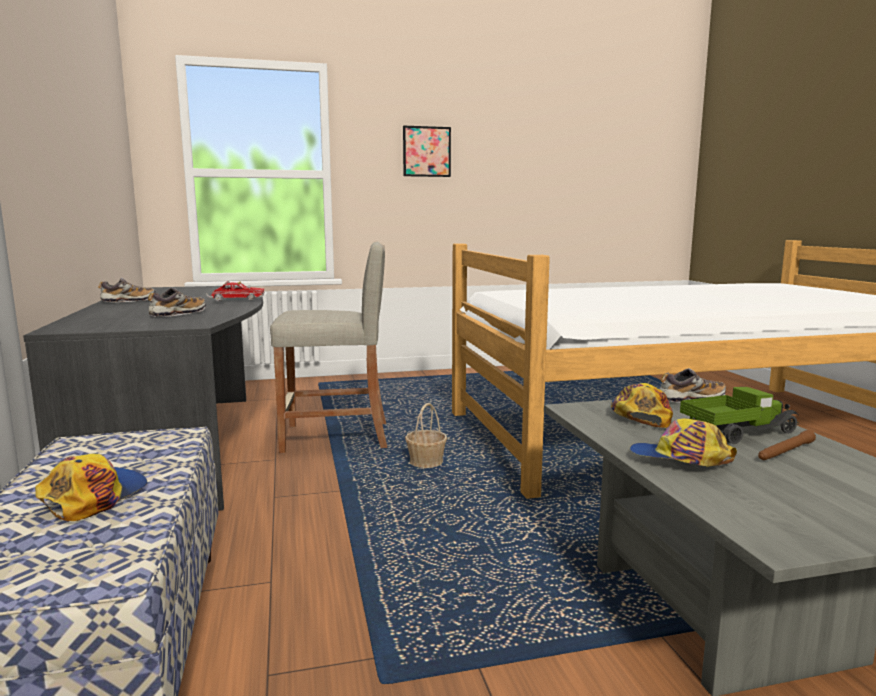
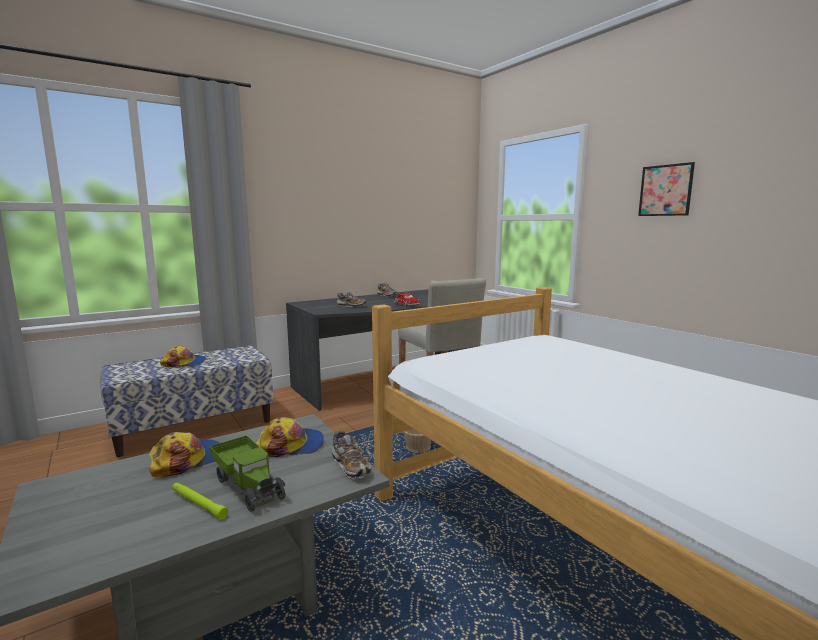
camera: 70 degrees right, 0 degrees up
(680, 459) = (187, 460): cap -> cap turned 45 degrees clockwise
(785, 452) = (197, 503): brown flashlight -> green flashlight

